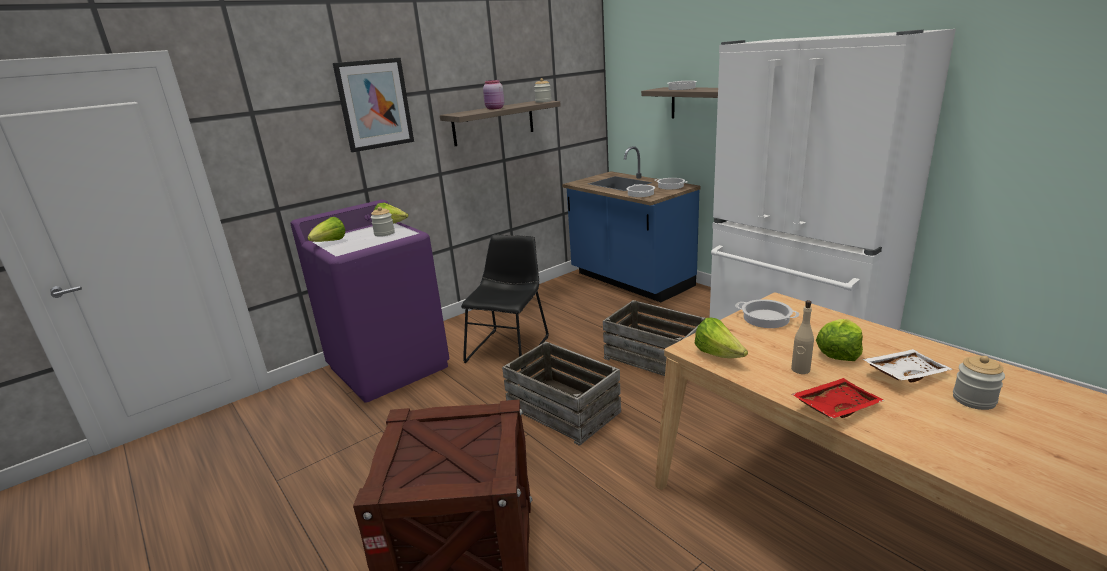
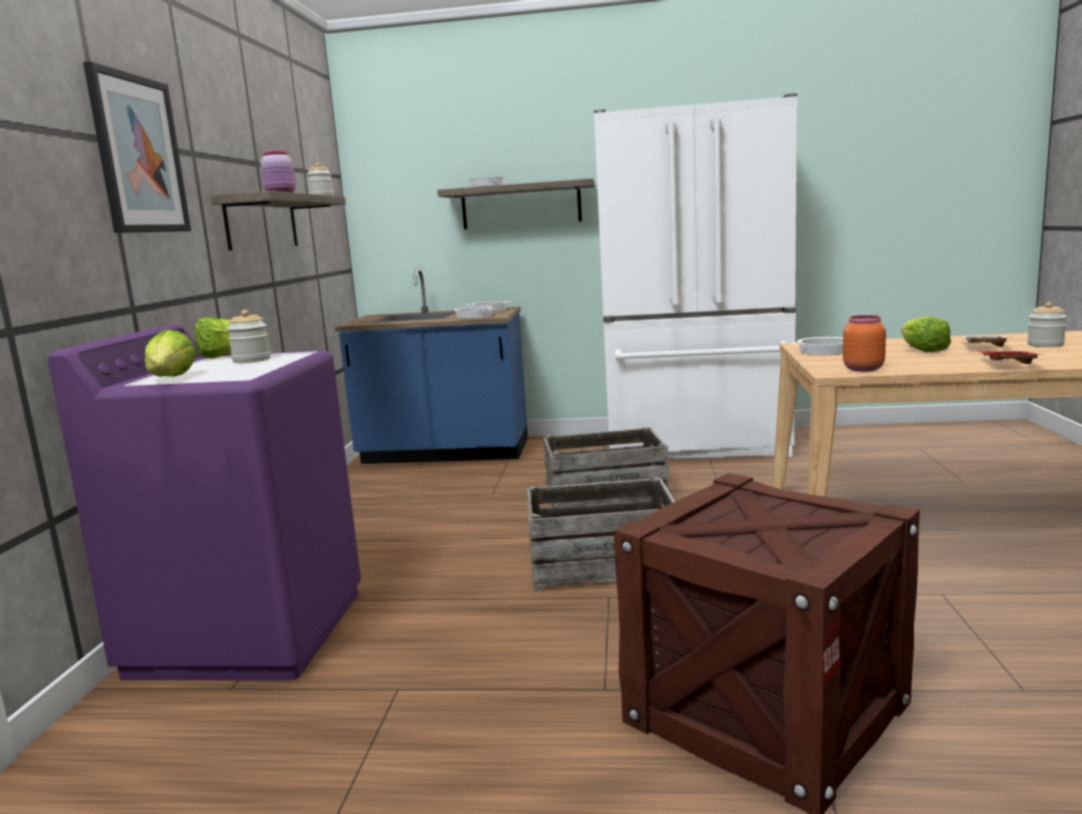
camera: 45 degrees left, 10 degrees down
(509, 347) = (412, 546): black chair -> none
(718, 355) = (862, 369): lettuce -> orange jar
(800, 370) = (932, 360): beige bottle -> none

